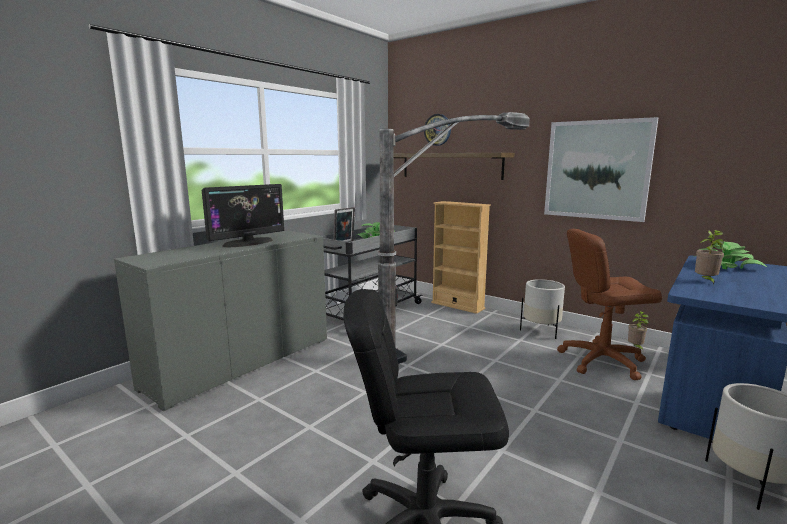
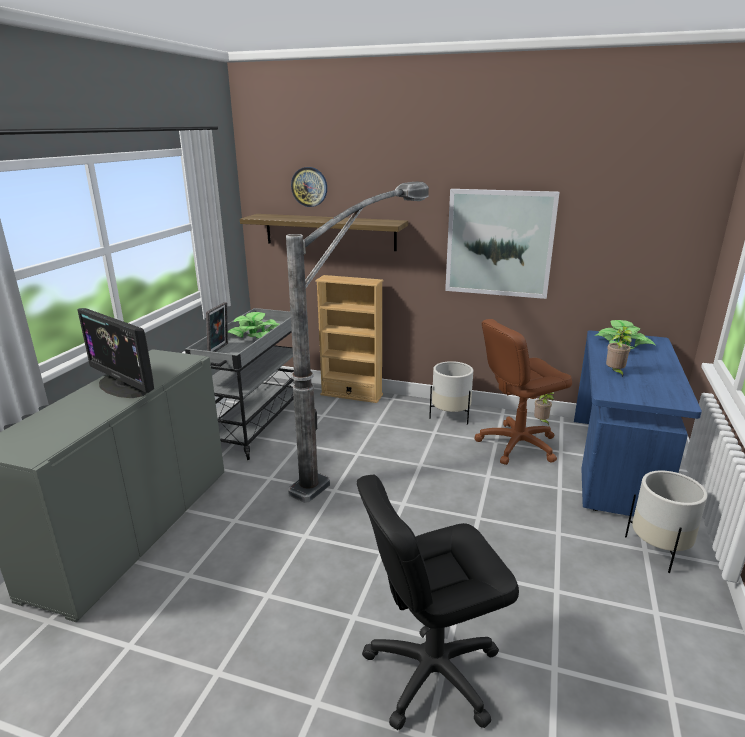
camera: 20 degrees left, 10 degrees up
(248, 243) = (123, 386): monitor -> monitor turned 105 degrees clockwise

